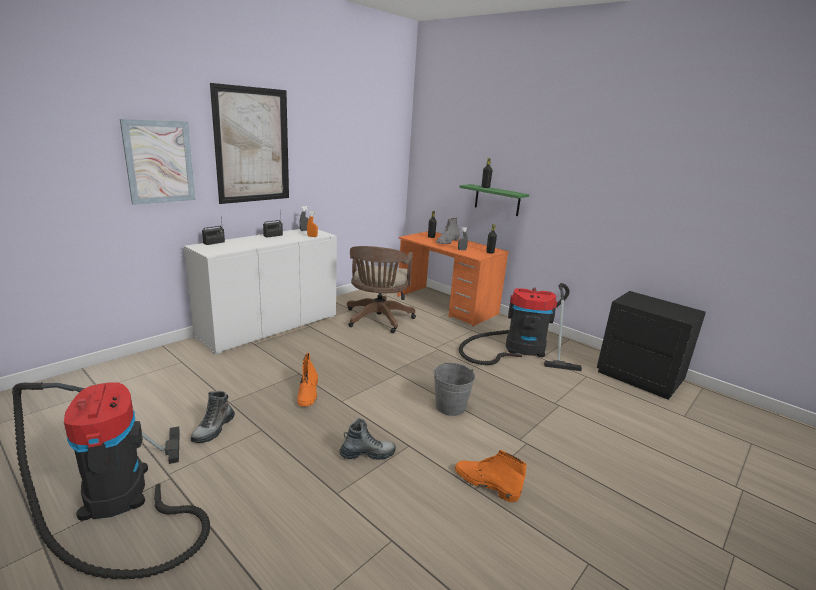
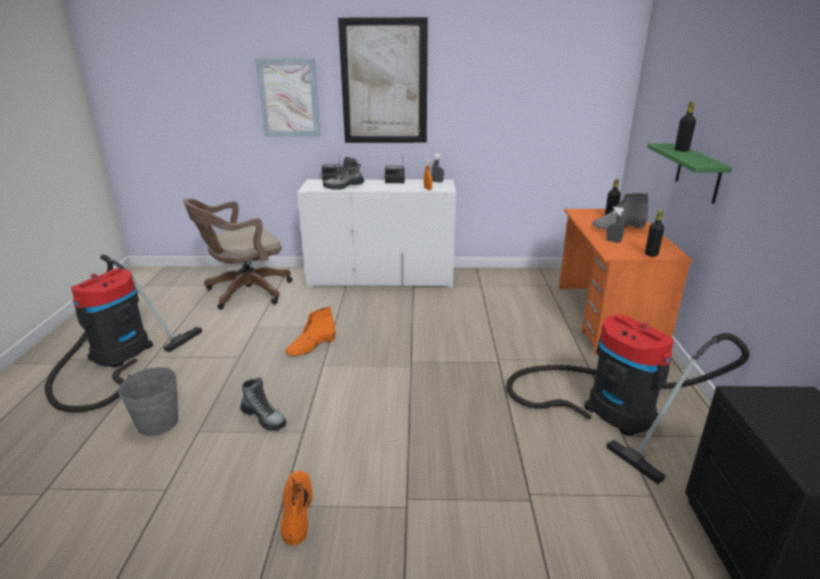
camera: 50 degrees right, 5 degrees up
(213, 429) = (217, 341): boot -> boot (344, 187)
(378, 320) = (489, 306): brown office chair -> brown office chair (244, 292)
(450, 406) = (401, 423): grey bucket -> grey bucket (158, 423)

